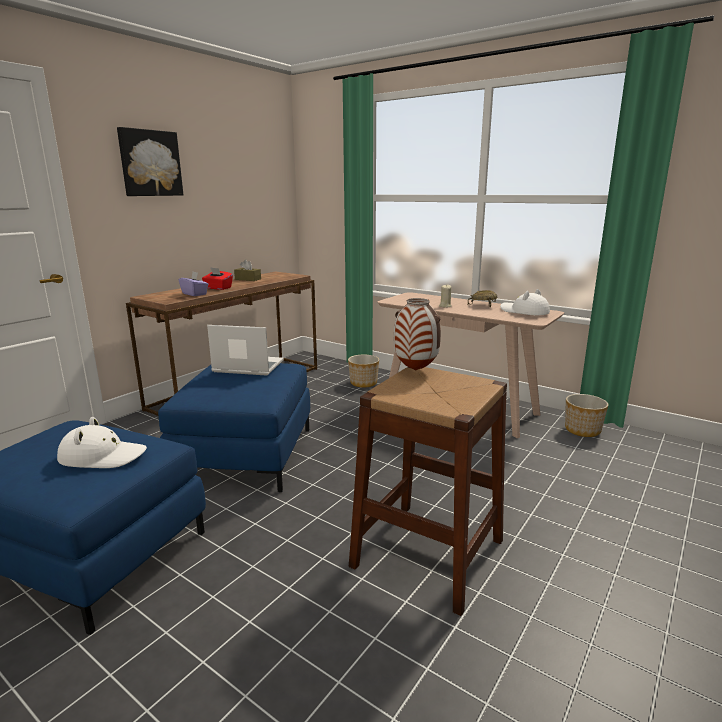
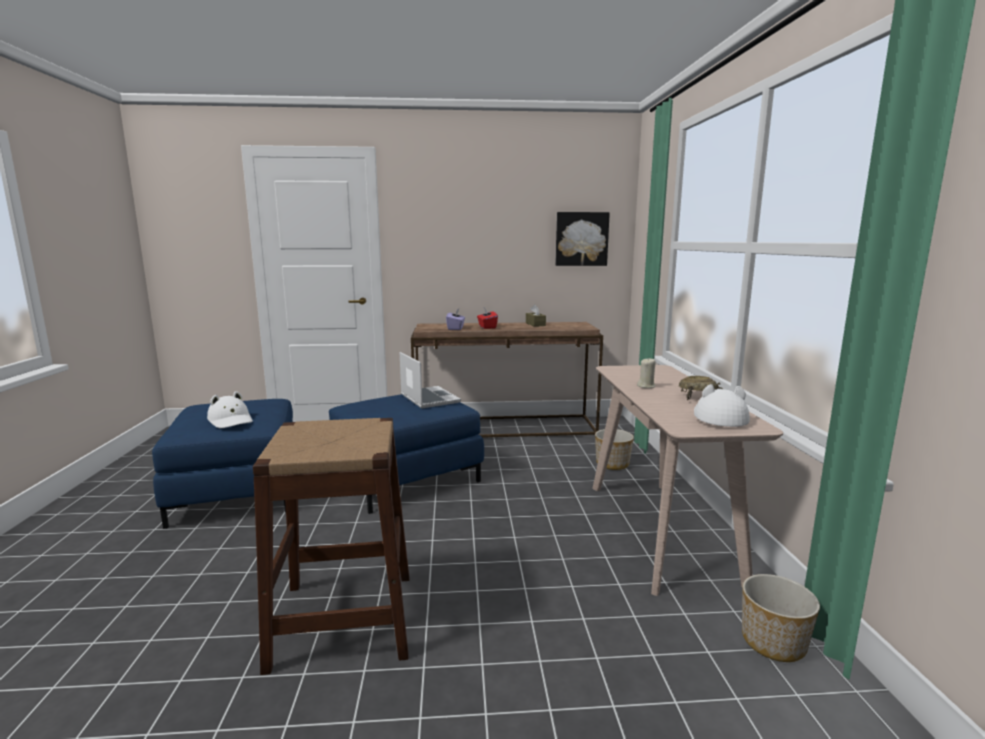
camera: 50 degrees right, 5 degrees down
(150, 163) = (454, 213): picture -> picture (581, 239)
(416, 370) = (375, 421): vase -> none

